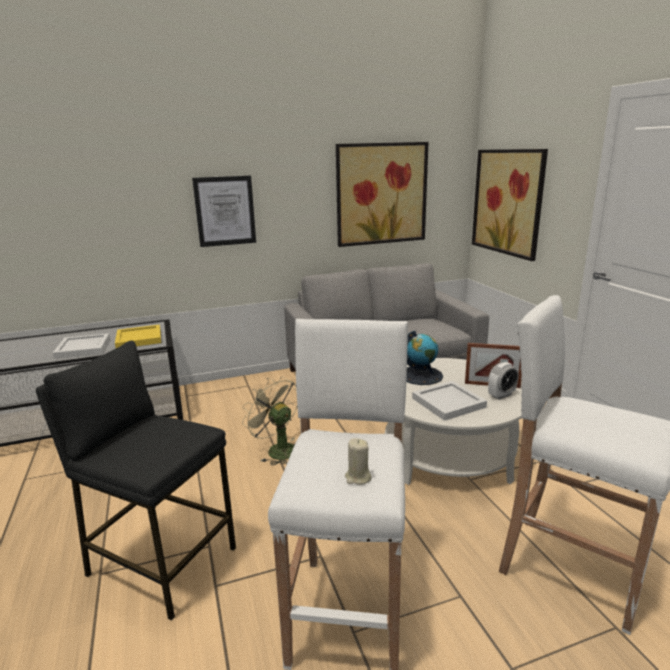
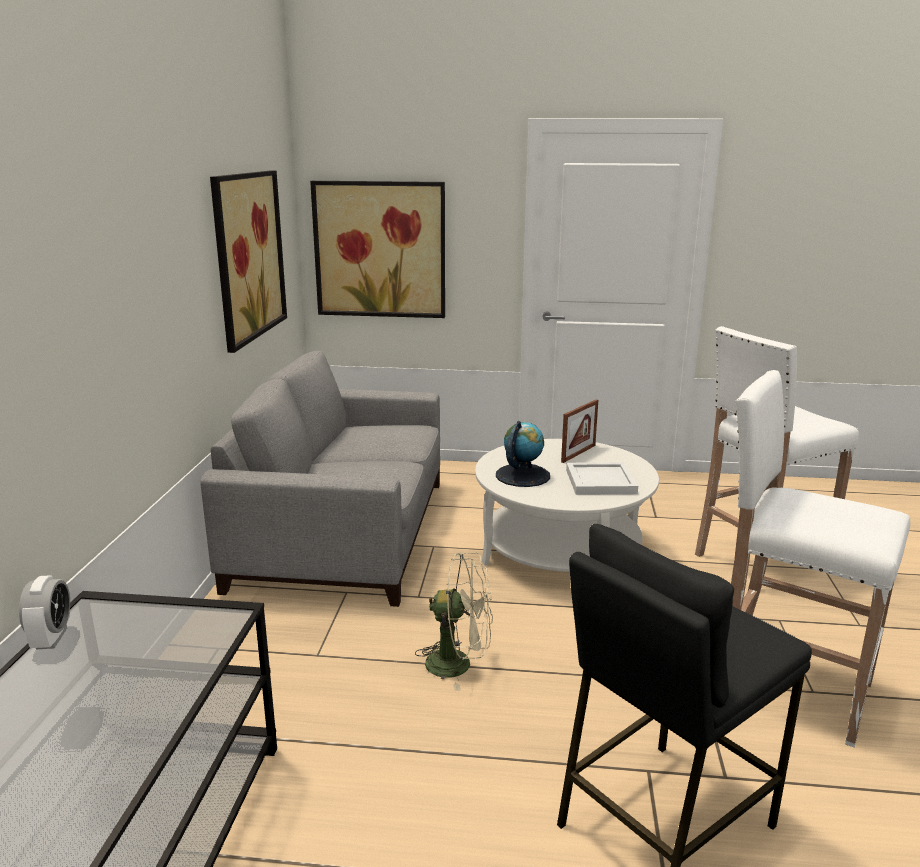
camera: 65 degrees left, 0 degrees up
(82, 348) = (109, 718): white tray -> none
(138, 339) = (163, 637): yellow tray -> none
(225, 211) = (119, 322): picture -> none
(277, 450) = (459, 664): beige fan -> beige fan turned 150 degrees counterclockwise
(358, 477) = (858, 514): beige candle -> none
(501, 395) = (604, 457): alarm clock -> alarm clock (51, 638)

